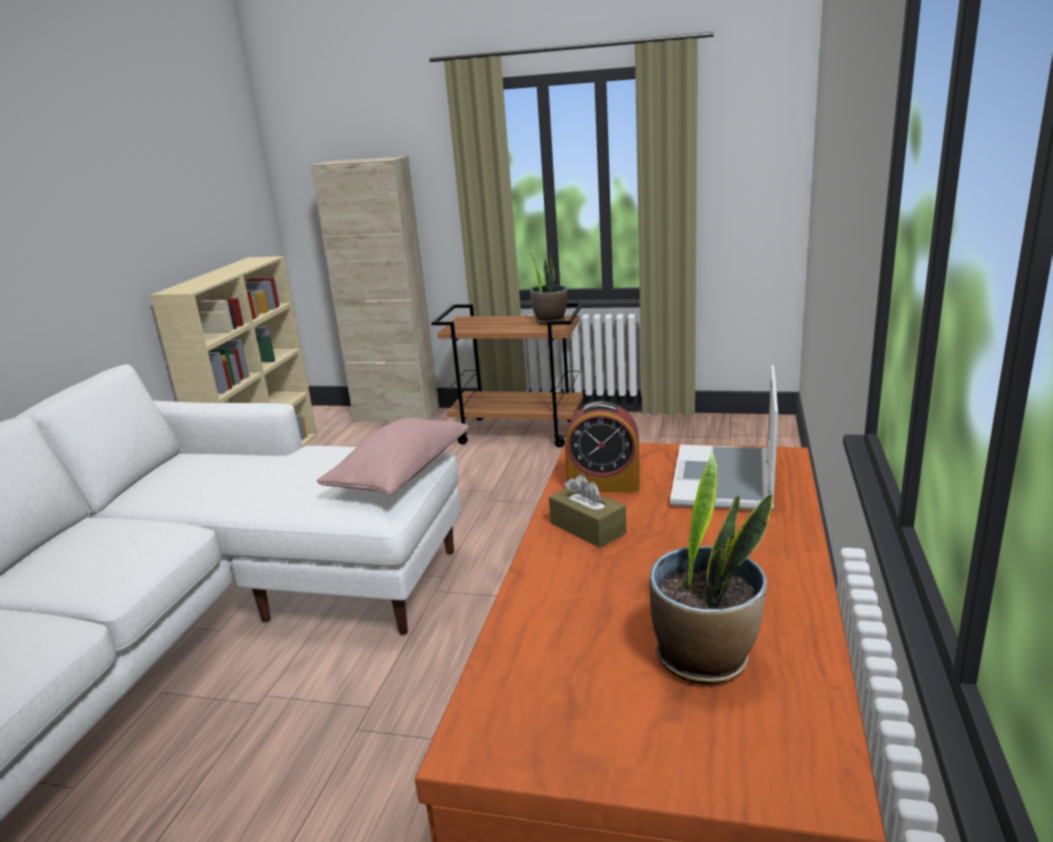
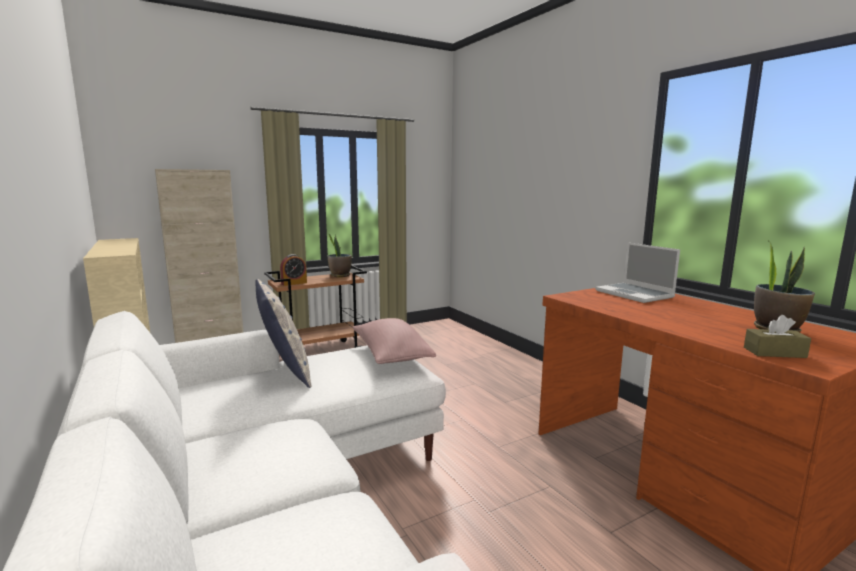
camera: 45 degrees left, 10 degrees down
(271, 464) = (285, 372): none -> pillow
(587, 528) = (642, 314): brown tissue box -> brown tissue box (774, 352)
(603, 484) = (603, 303): alarm clock -> alarm clock (294, 283)

